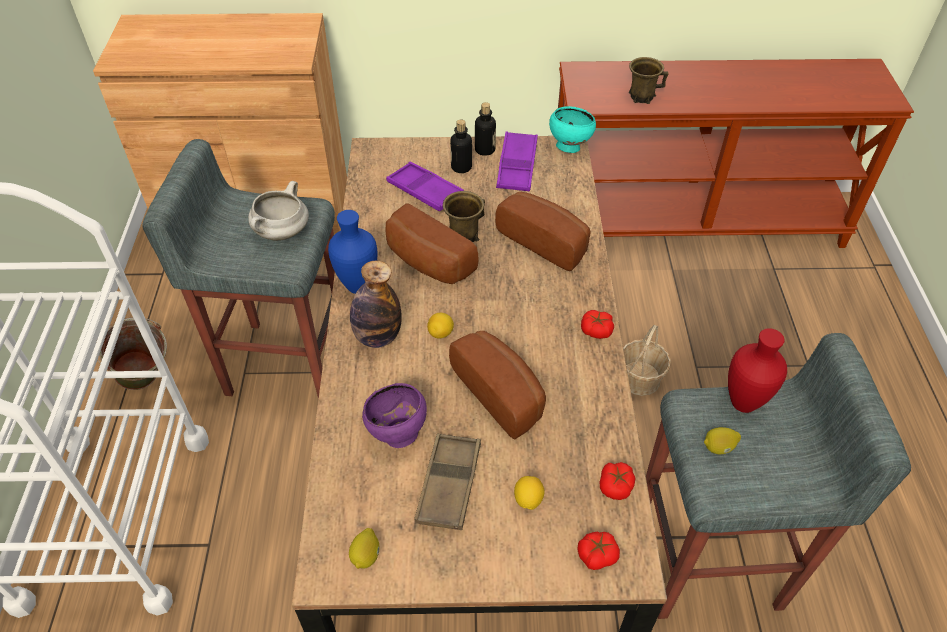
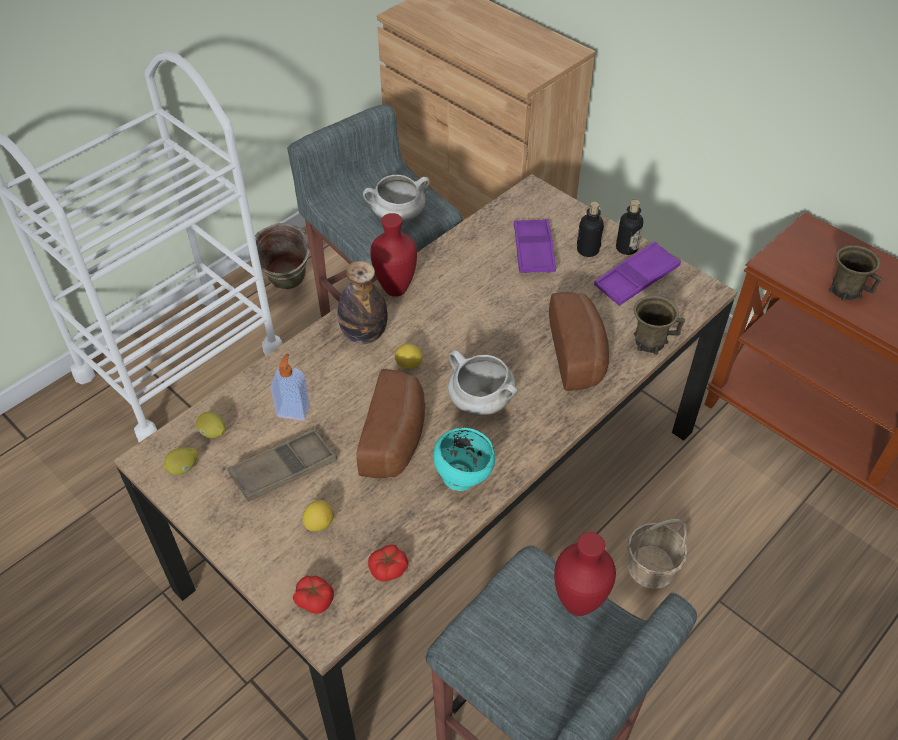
camera: 45 degrees right, 0 degrees up
(358, 285) = (397, 289): blue vase -> red vase
(397, 435) = (293, 410): purple bowl -> soap dispenser
(426, 262) = (465, 306): bread -> none
(463, 234) = (520, 304): brown mug -> brown mug (649, 341)
(524, 322) = (479, 402): none -> white cooking pot
(569, 147) = (706, 291): turquoise bowl -> turquoise bowl (462, 477)
(596, 330) = (526, 451): tomato -> none
(718, 447) = (509, 616): lemon -> lemon (213, 433)

